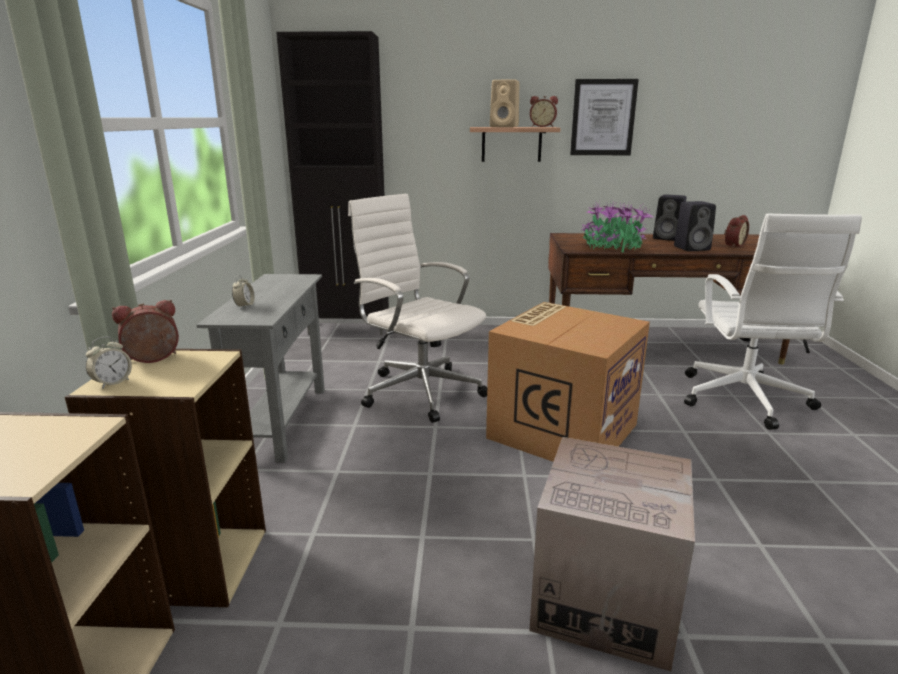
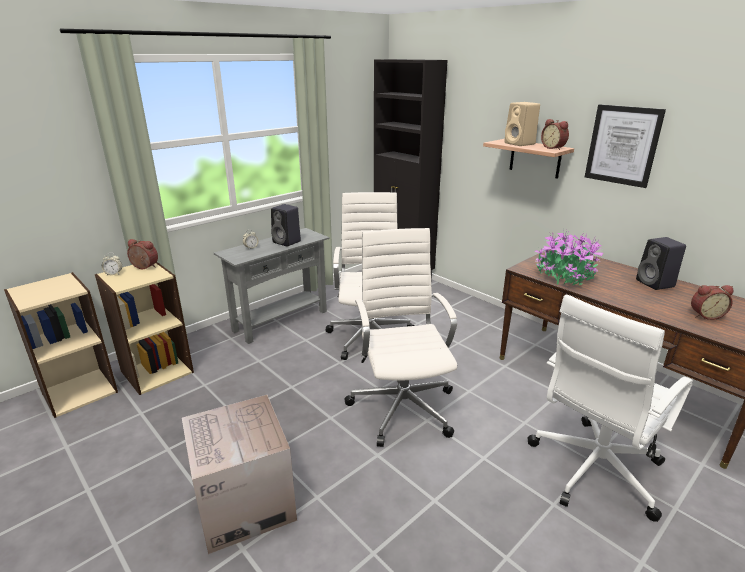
camera: 45 degrees right, 5 degrees up
(562, 430) = (402, 405): cardboard box -> white office chair
(692, 248) = (644, 303): black speaker -> black speaker (287, 242)

